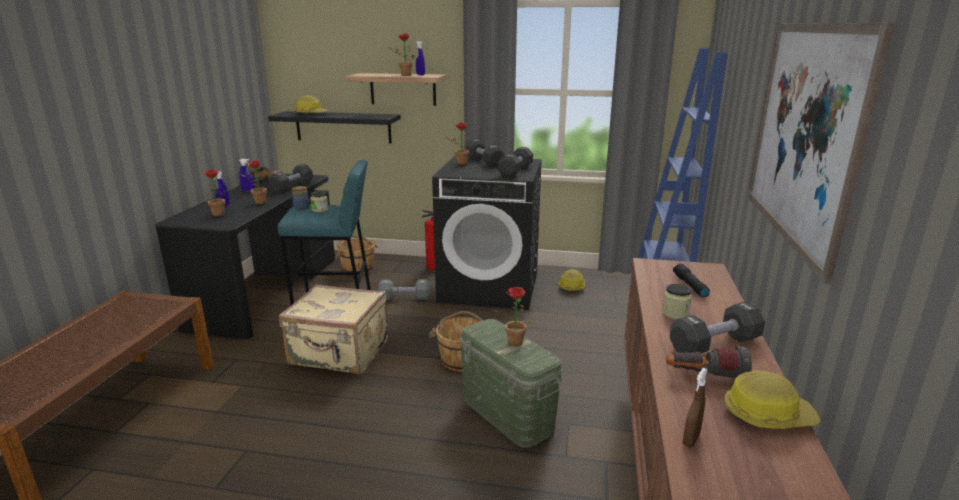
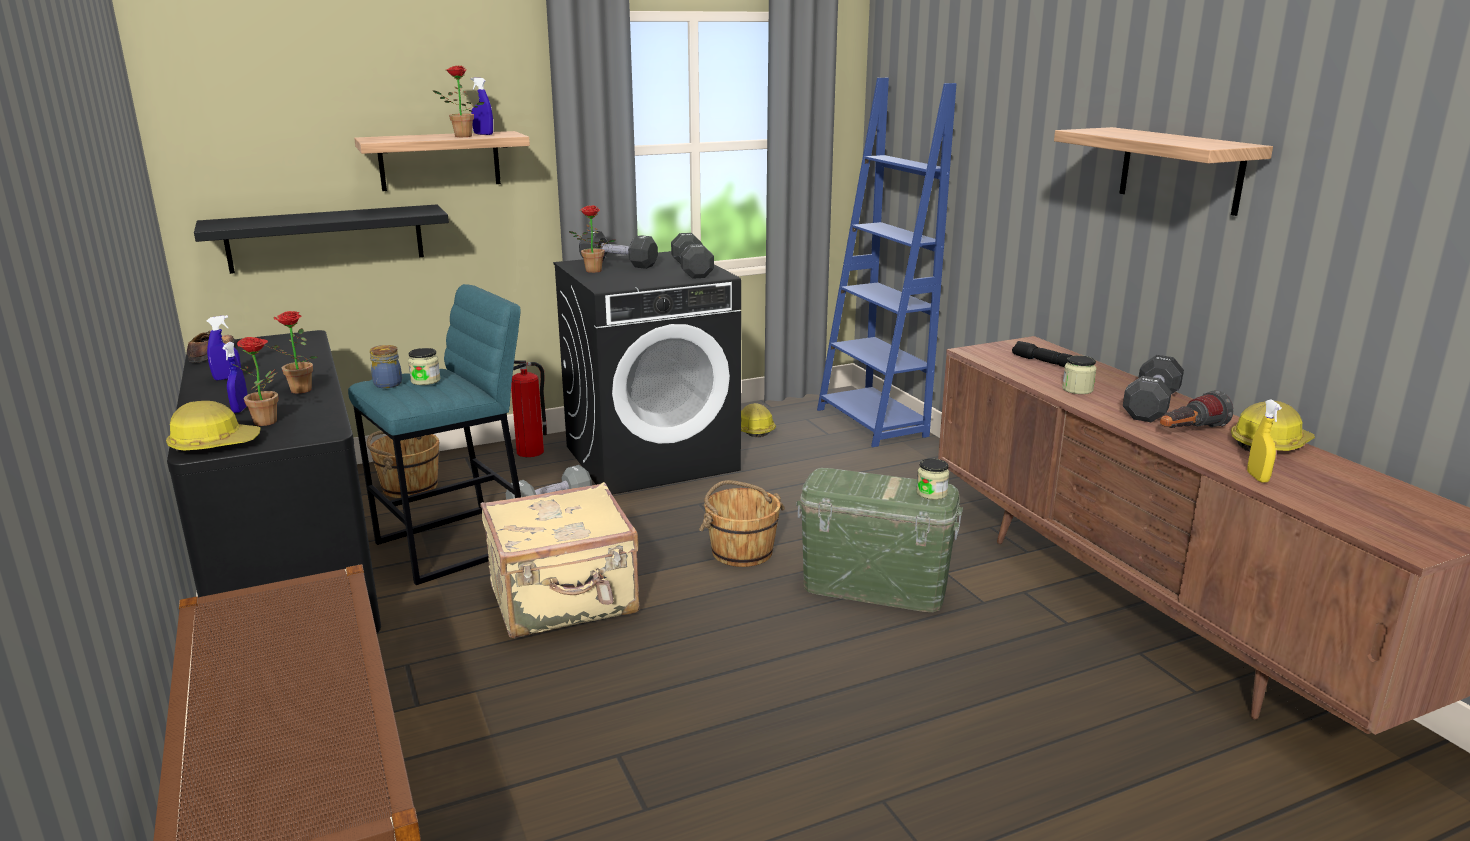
camera: 35 degrees left, 0 degrees up
(292, 187) = (300, 357): black dumbbell -> none
(311, 114) = (274, 219): hard hat -> hard hat (214, 444)
(512, 343) = (884, 485): potted plant -> none
(533, 360) = (931, 493): none -> jar
(691, 440) = (1257, 477): brown spray bottle -> yellow spray bottle
(803, 134) = (1180, 170): picture -> shelf

